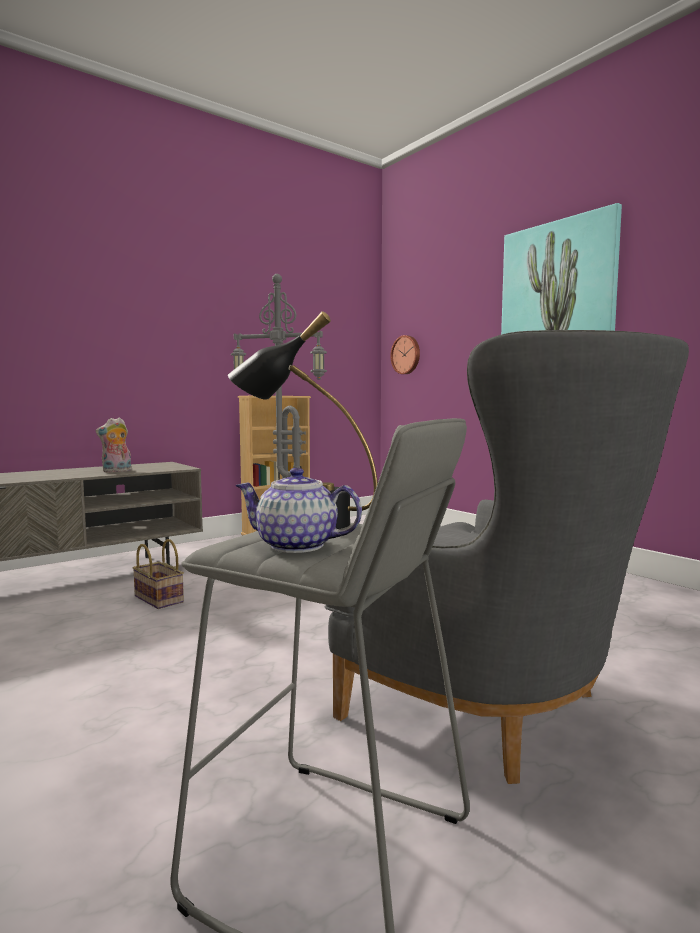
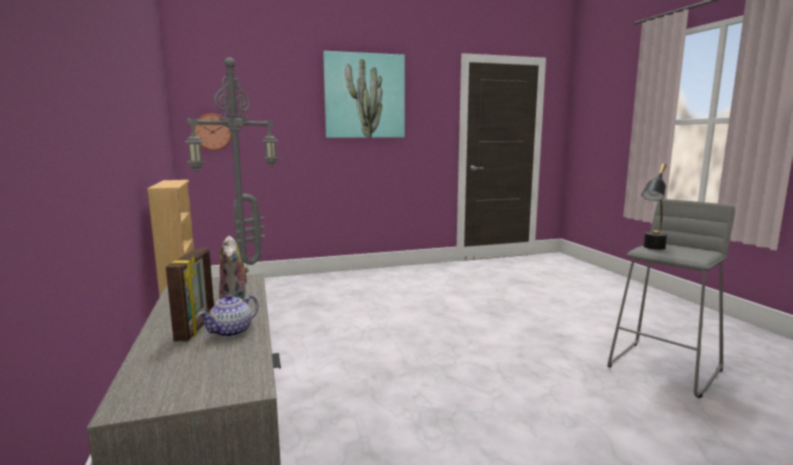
camera: 70 degrees left, 5 degrees up
(60, 472) = (197, 327): none -> picture frame
(157, 599) = (344, 400): basket -> none
(297, 546) = (694, 252): teapot -> teapot (232, 332)
(498, 711) = (559, 322): grey armchair -> none

